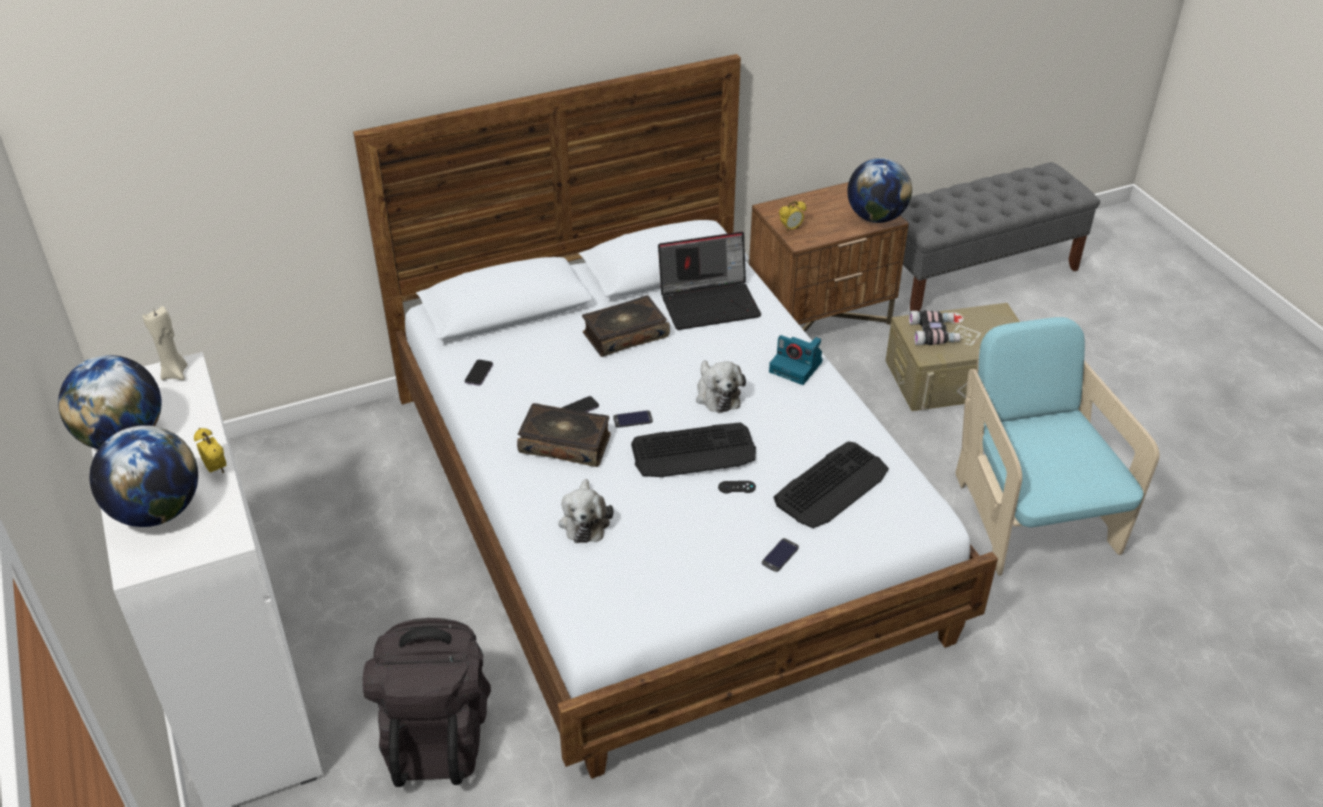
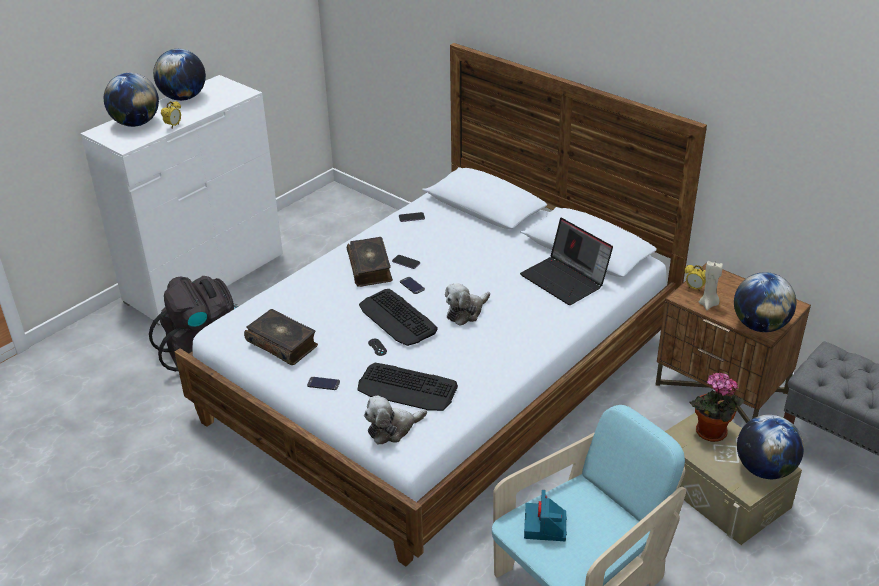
camera: 65 degrees right, 5 degrees down
(175, 373) = (239, 92): beige candle -> beige candle (708, 304)
(585, 521) = (306, 297): plush toy -> plush toy (392, 429)
(625, 334) = (497, 256): book -> book (283, 343)
(797, 367) = (526, 338): camera -> camera (545, 526)
(934, 333) = (710, 434): binoculars -> potted plant
(997, 322) = (764, 469): none -> globe

